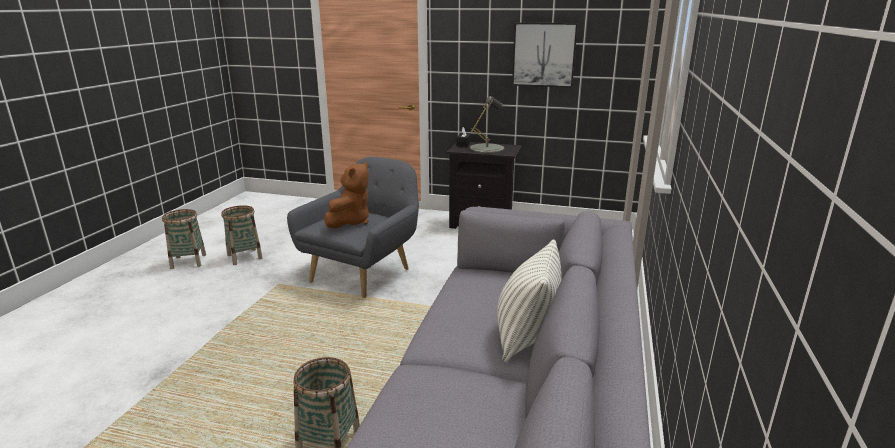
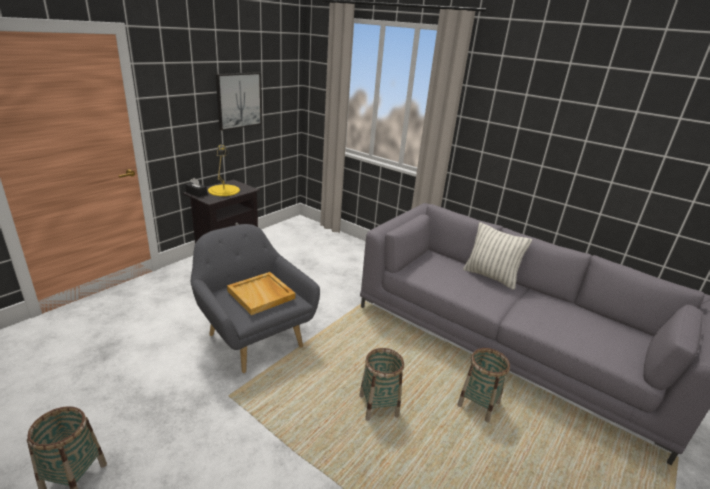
camera: 70 degrees left, 5 degrees up
(244, 257) = (125, 415): basket -> basket (378, 406)
(350, 221) = (261, 295): brown plush toy -> beige tray
(487, 148) = (223, 190): grey table lamp -> yellow table lamp

